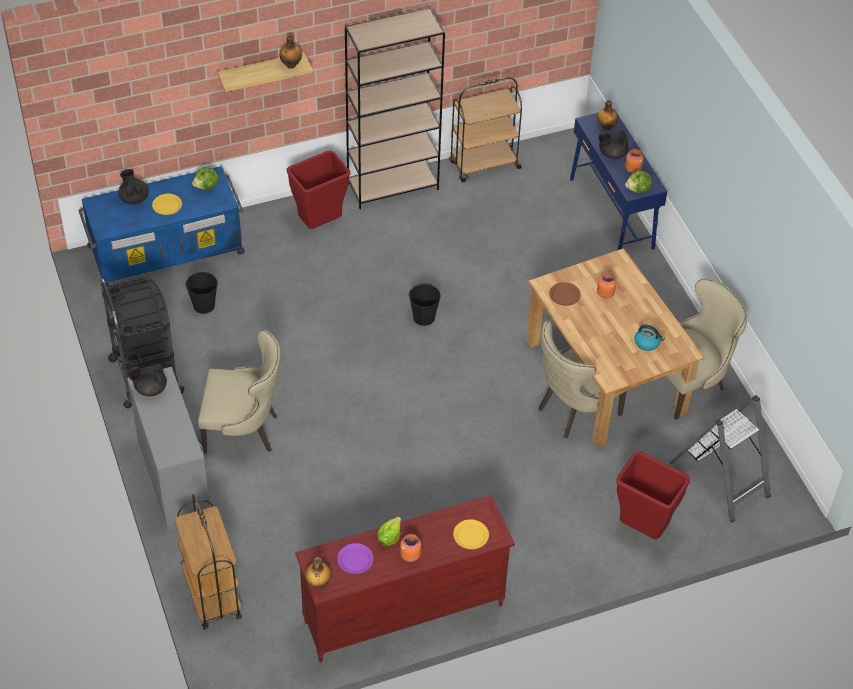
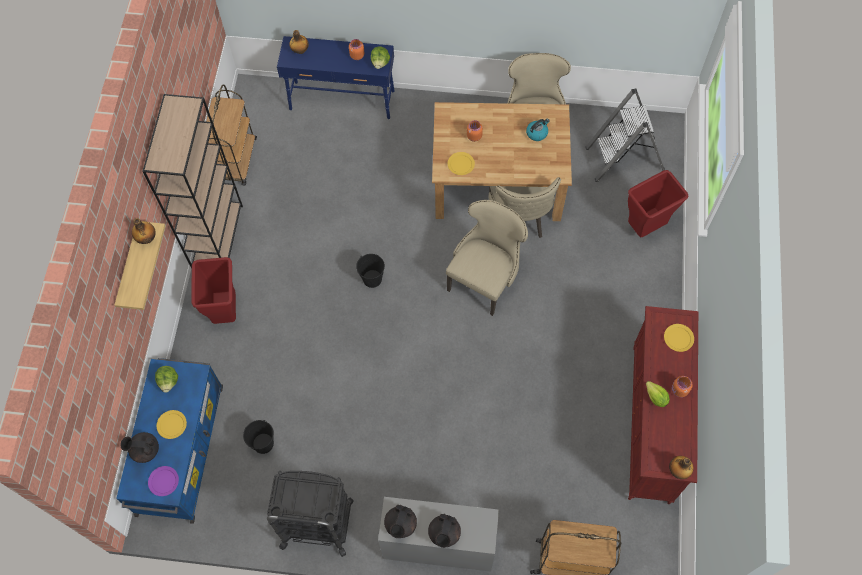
camera: 60 degrees left, 15 degrees up
(244, 431) = (418, 467): beige chair -> beige chair (485, 279)
(355, 560) = (667, 433): purple plate -> purple plate (164, 481)
(565, 295) = (461, 164): brown plate -> yellow plate
(612, 153) = (331, 61): black teapot -> black teapot (444, 534)

